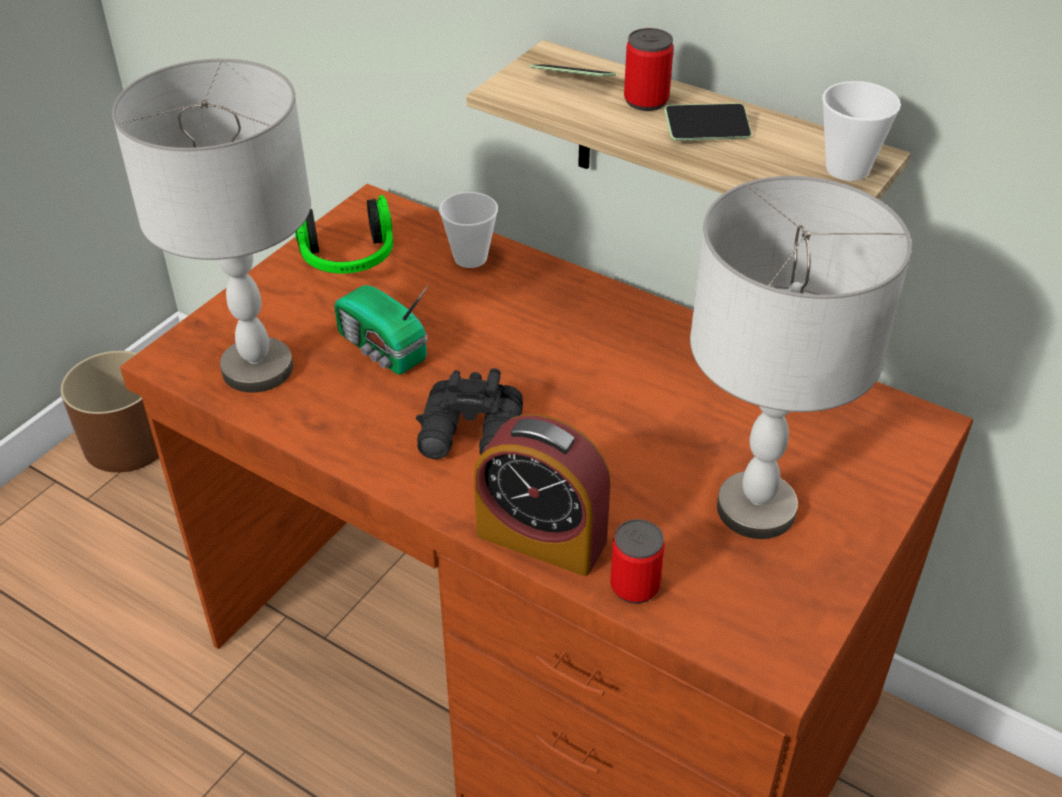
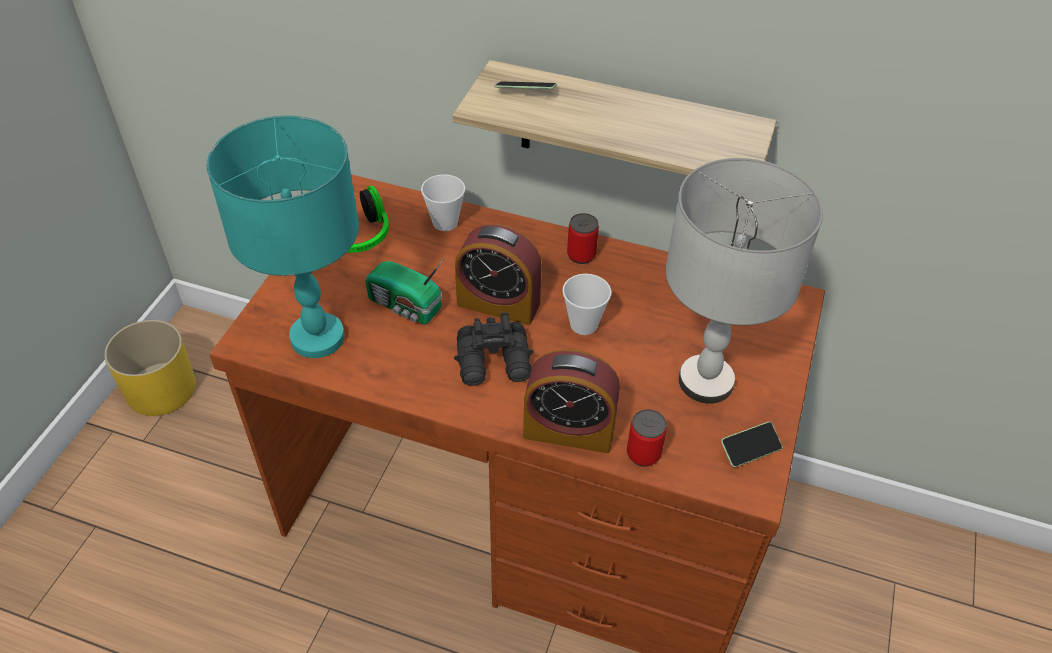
camera: 15 degrees left, 5 degrees up
(128, 441) = (161, 388): brown planter -> yellow planter
(256, 369) = (316, 338): grey table lamp -> turquoise table lamp
(504, 365) = (498, 304): none -> alarm clock
(646, 100) = (584, 102): can -> can (581, 255)
(706, 133) = (636, 123): phone -> phone (750, 449)
(847, 169) = (740, 139): cup -> cup (583, 325)

